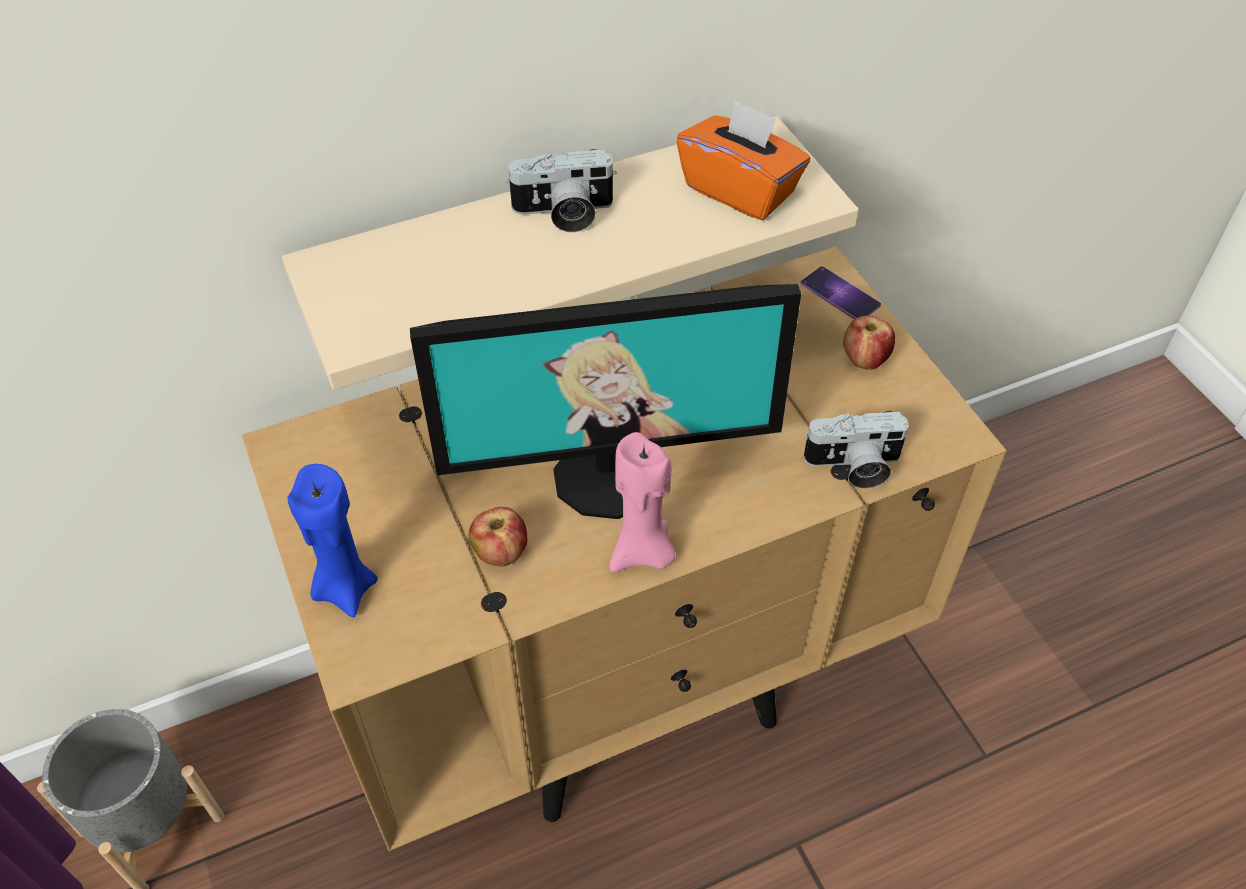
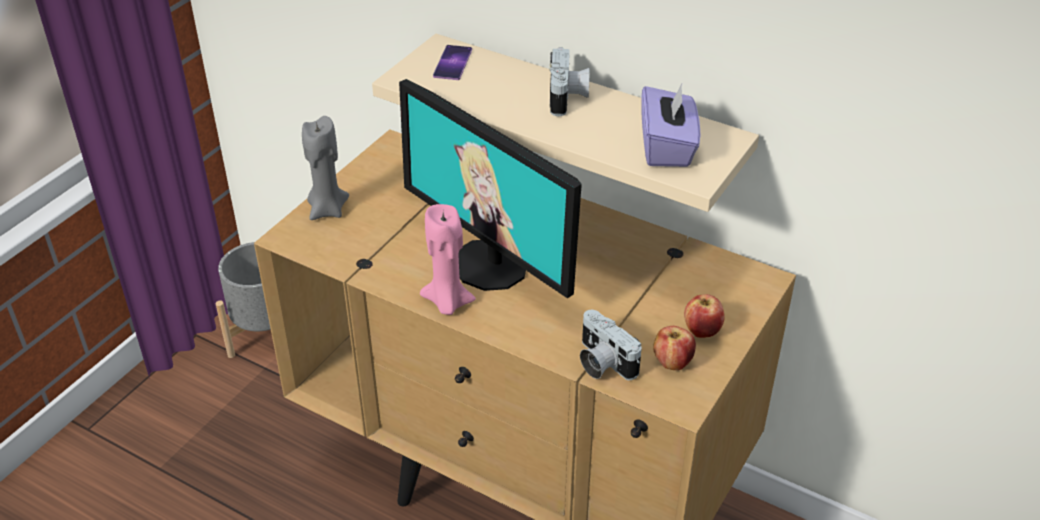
camera: 55 degrees right, 10 degrees down
(345, 587) = (327, 210): blue candle -> grey candle
(501, 553) = (397, 251): apple -> apple (672, 362)
(563, 213) = (568, 97): camera -> camera turned 135 degrees counterclockwise
(740, 190) = (667, 147): orange tissue box -> purple tissue box
(840, 294) = (750, 295): phone -> phone (452, 63)

